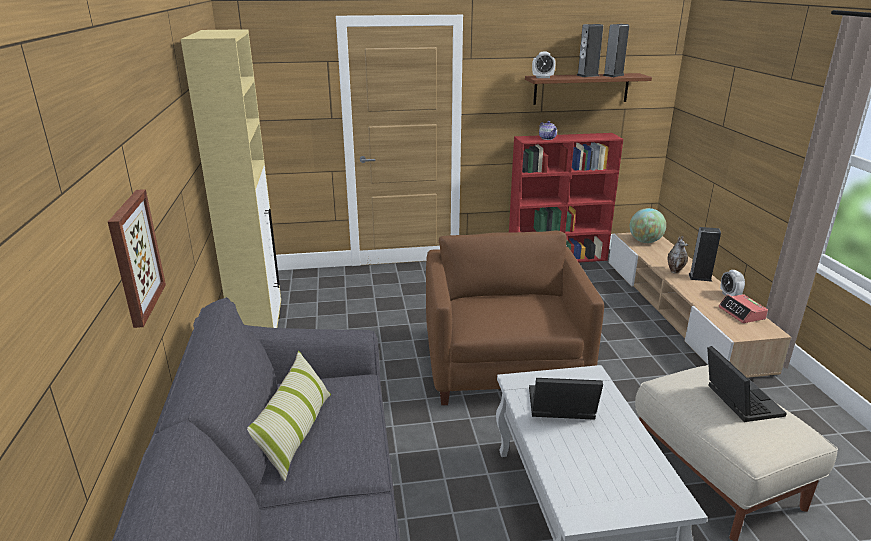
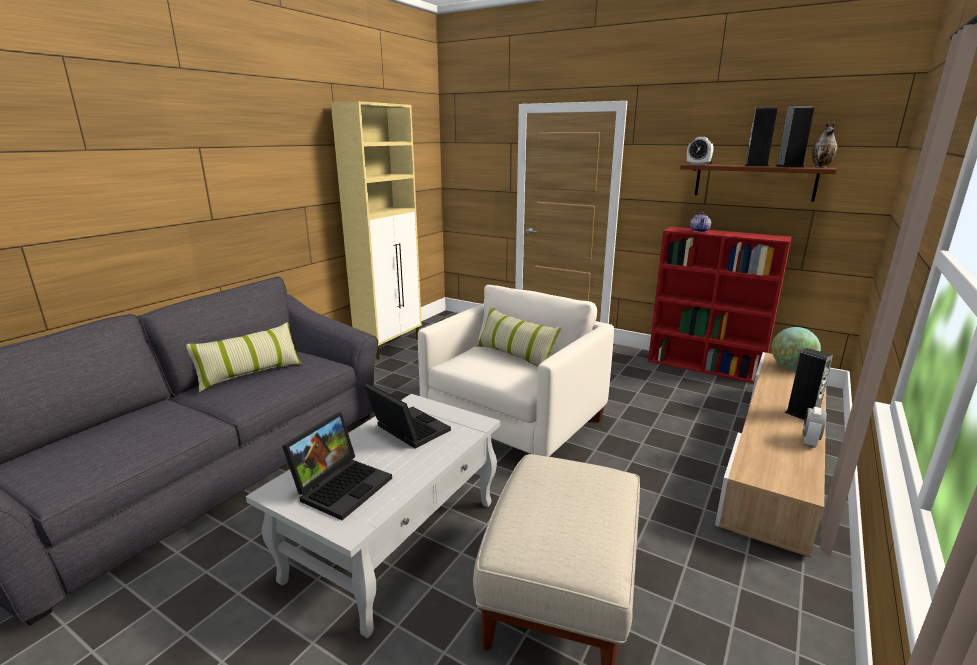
camera: 40 degrees right, 5 degrees down
(134, 256) = (184, 218): picture -> none
(503, 366) = (514, 423): brown armchair -> white armchair
(508, 301) = (515, 355): none -> pillow
(675, 271) = (778, 400): vase -> vase (821, 167)
(737, 400) = (578, 503): laptop -> laptop (342, 485)
(742, 313) = (793, 461): alarm clock -> none

